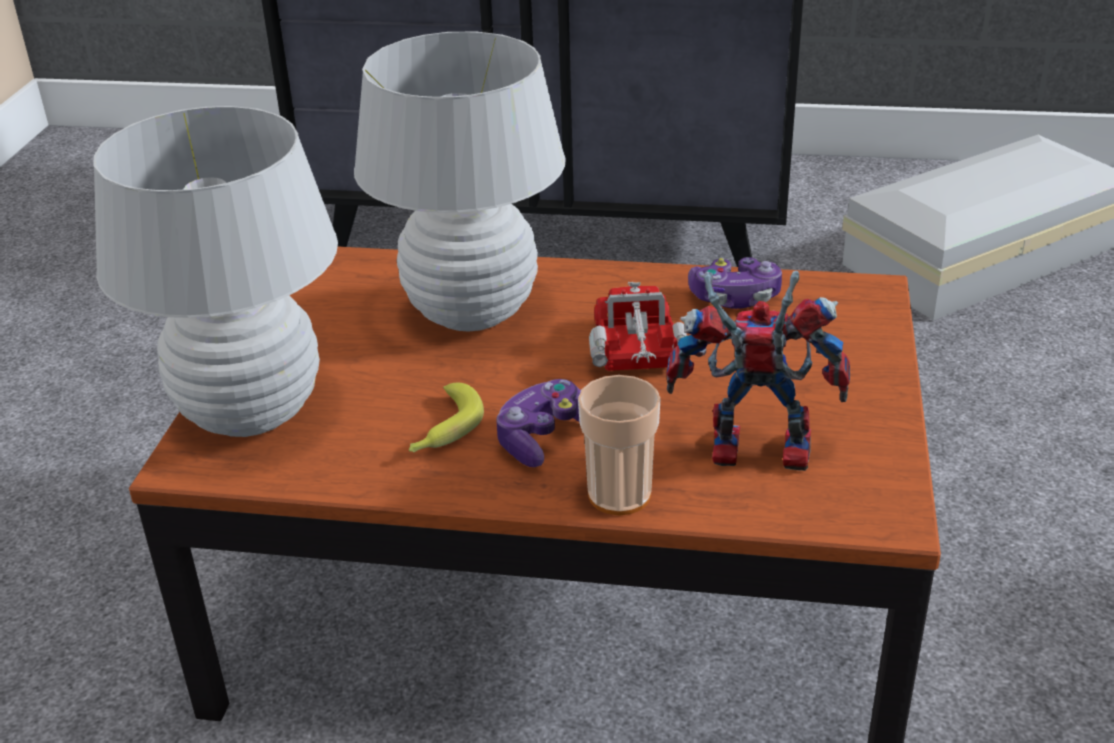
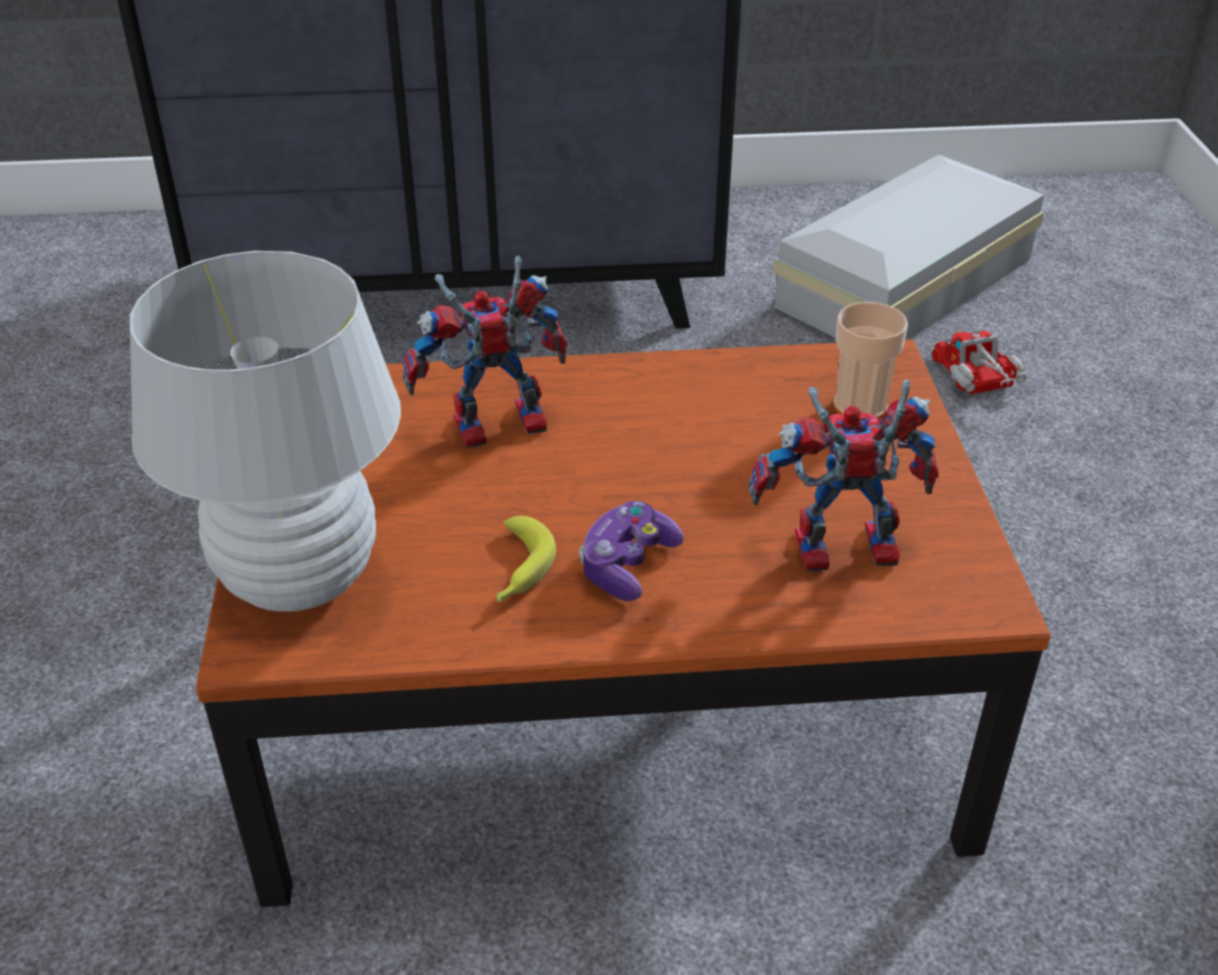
camera: 15 degrees left, 5 degrees up
(471, 313) = (493, 431): white table lamp -> toy robot
(619, 495) = (727, 618): cup -> cup (860, 407)
(637, 355) = (685, 459): toy truck -> toy truck (978, 380)
(735, 297) = (758, 382): game controller -> none

